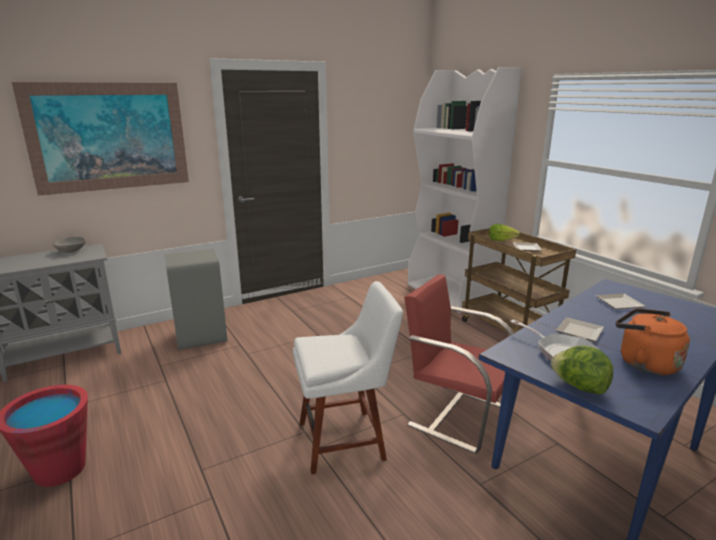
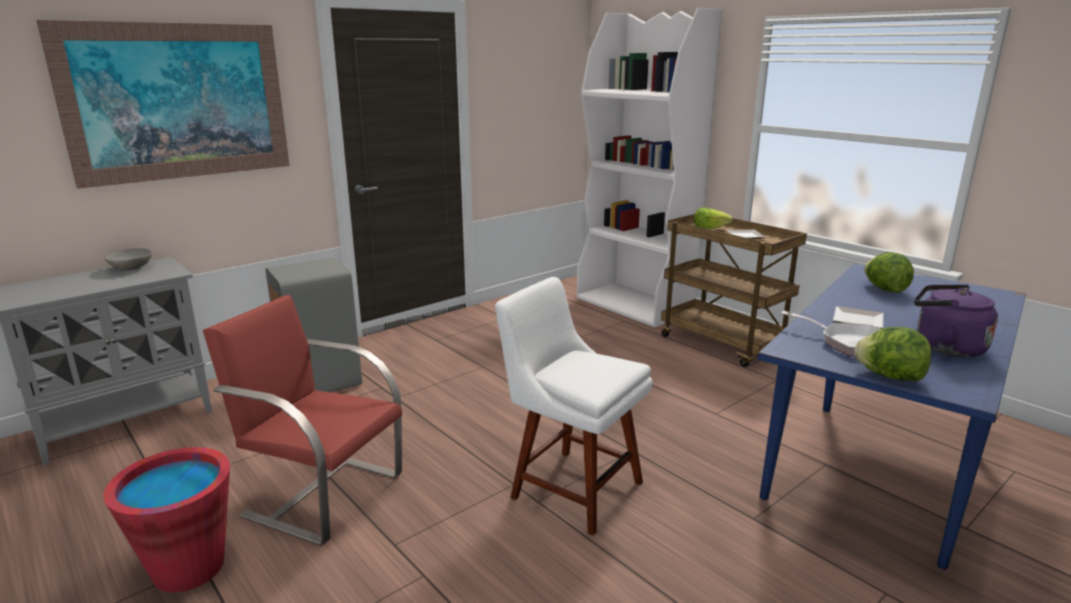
camera: 10 degrees left, 0 degrees up
(346, 439) = (571, 487): white chair -> white chair turned 120 degrees counterclockwise
(457, 415) = (697, 445): red chair -> red chair (322, 493)
(619, 304) = (884, 289): plate -> lettuce
(644, 363) = (944, 347): orange kettle -> purple kettle

